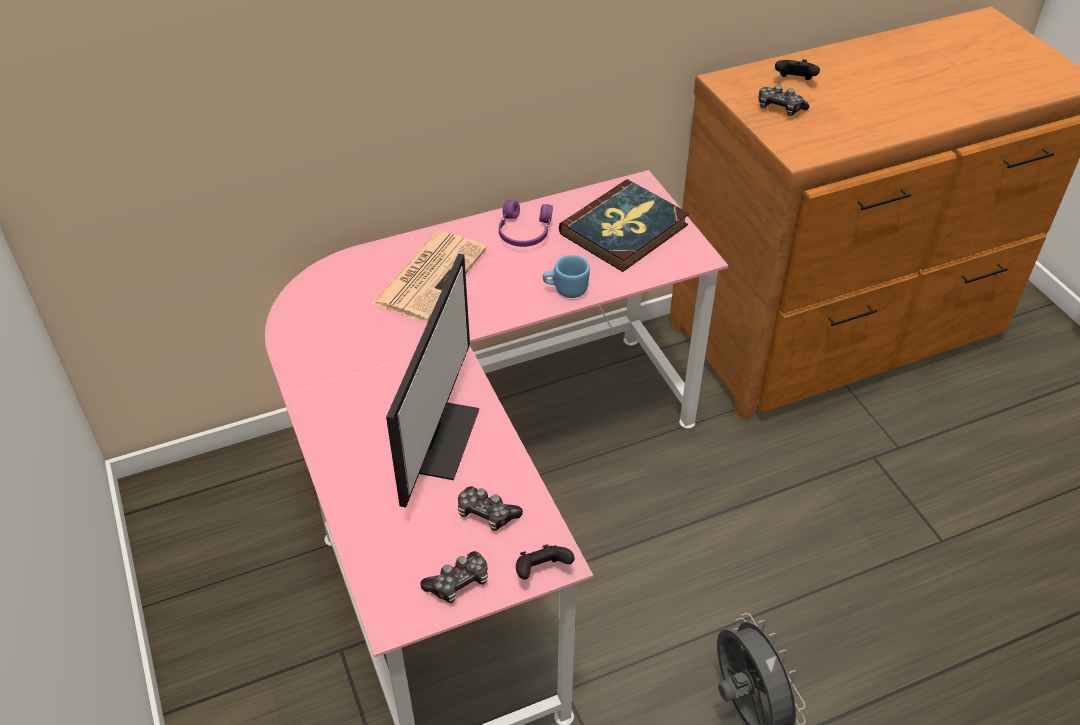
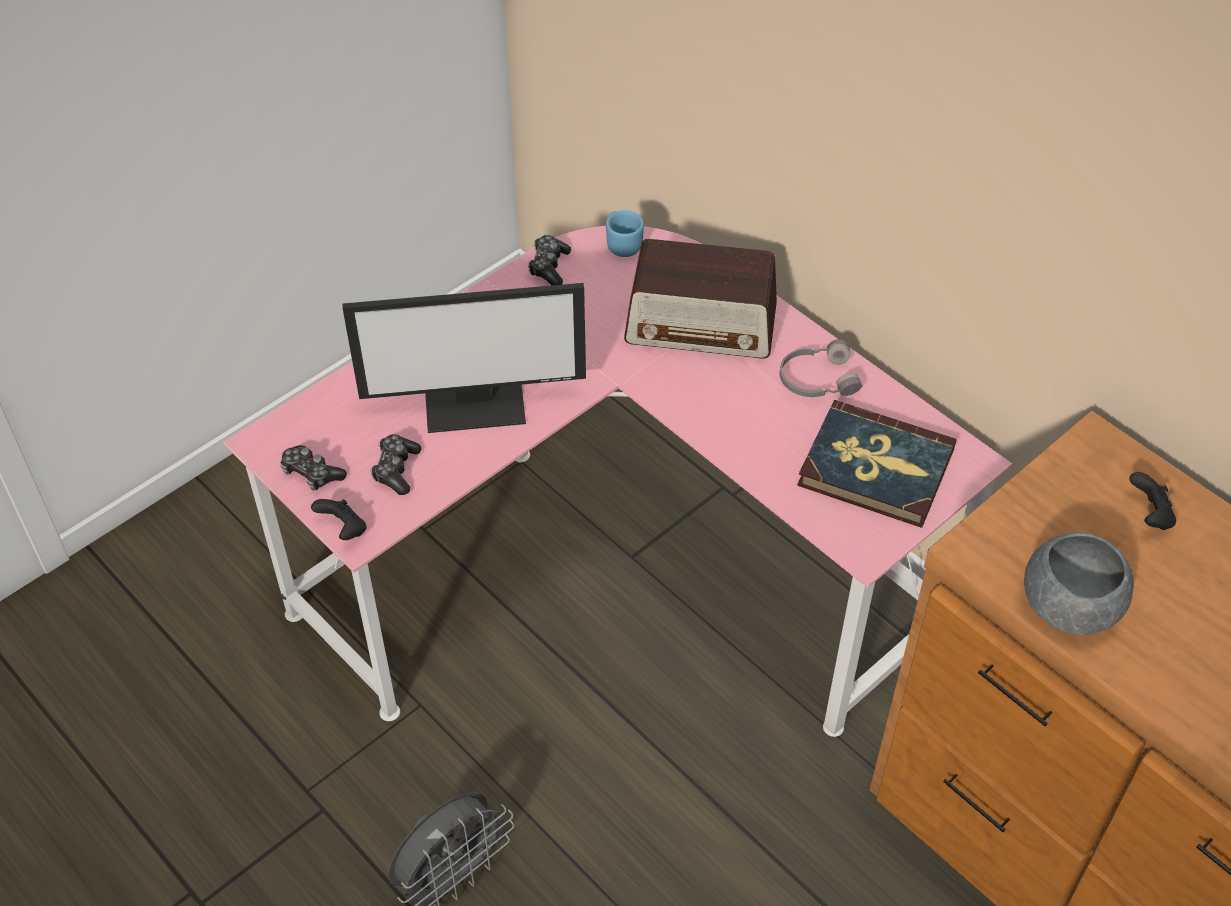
camera: 70 degrees right, 5 degrees up
(430, 275) = (701, 325): newspaper -> radio
(523, 232) = (816, 379): purple headphones -> grey headphones
(565, 289) = (738, 442): blue mug -> blue mug (622, 244)
(779, 108) = (1068, 510): game controller -> game controller (549, 267)
(859, 131) = (1070, 606): none -> grey bowl

